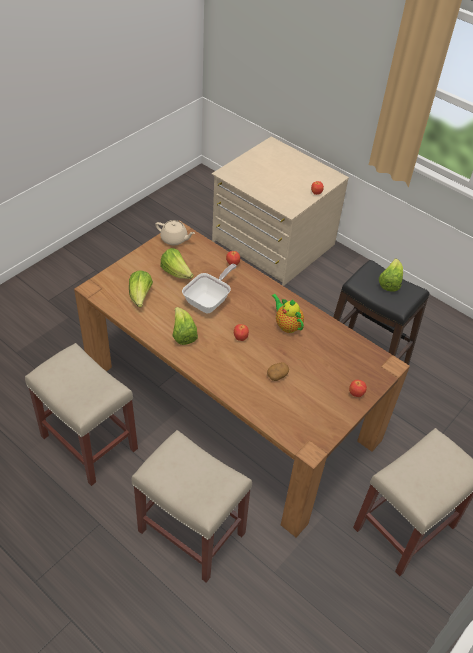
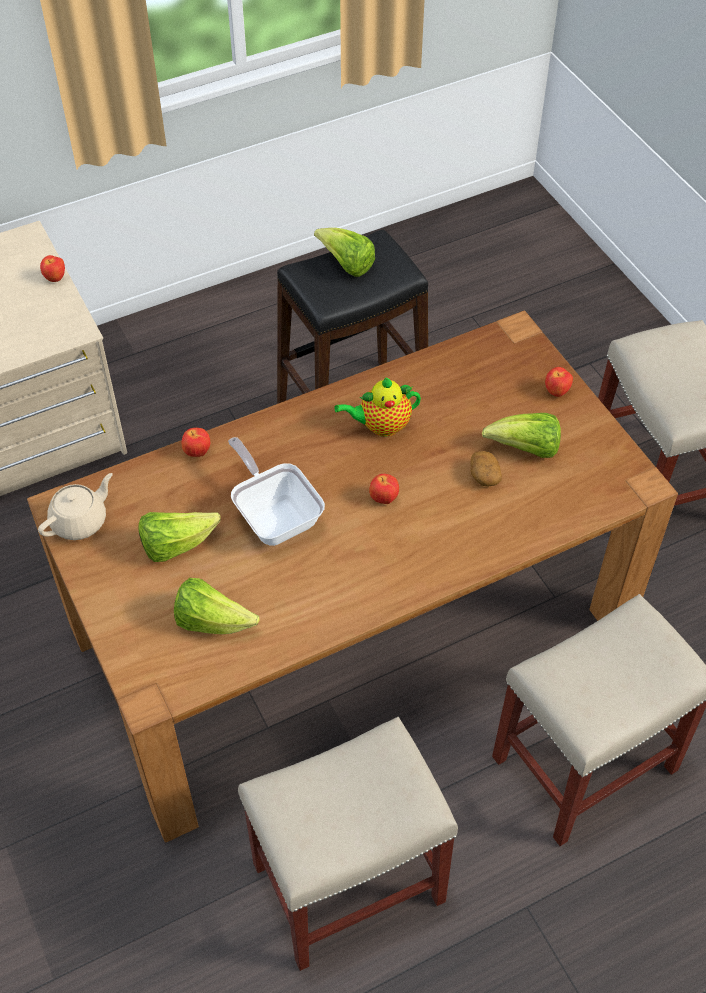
camera: 65 degrees left, 5 degrees up
(183, 334) = (340, 580): lettuce -> lettuce (525, 449)

